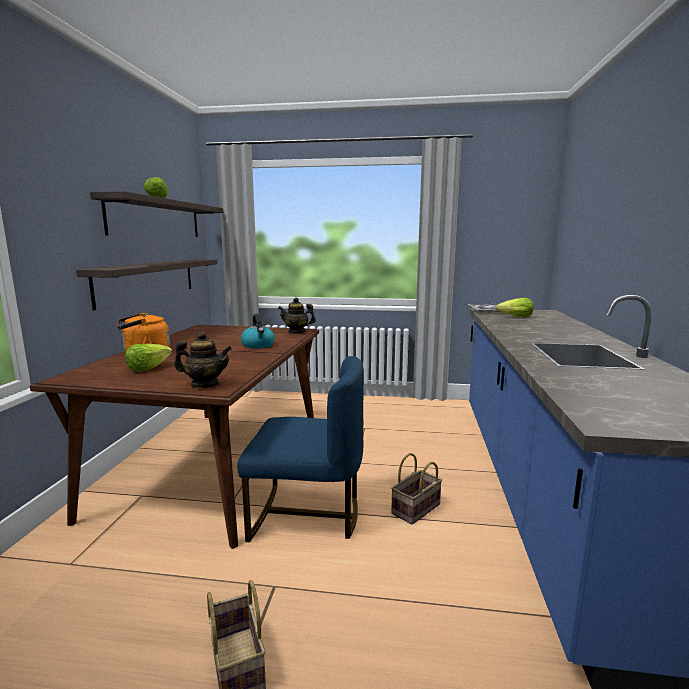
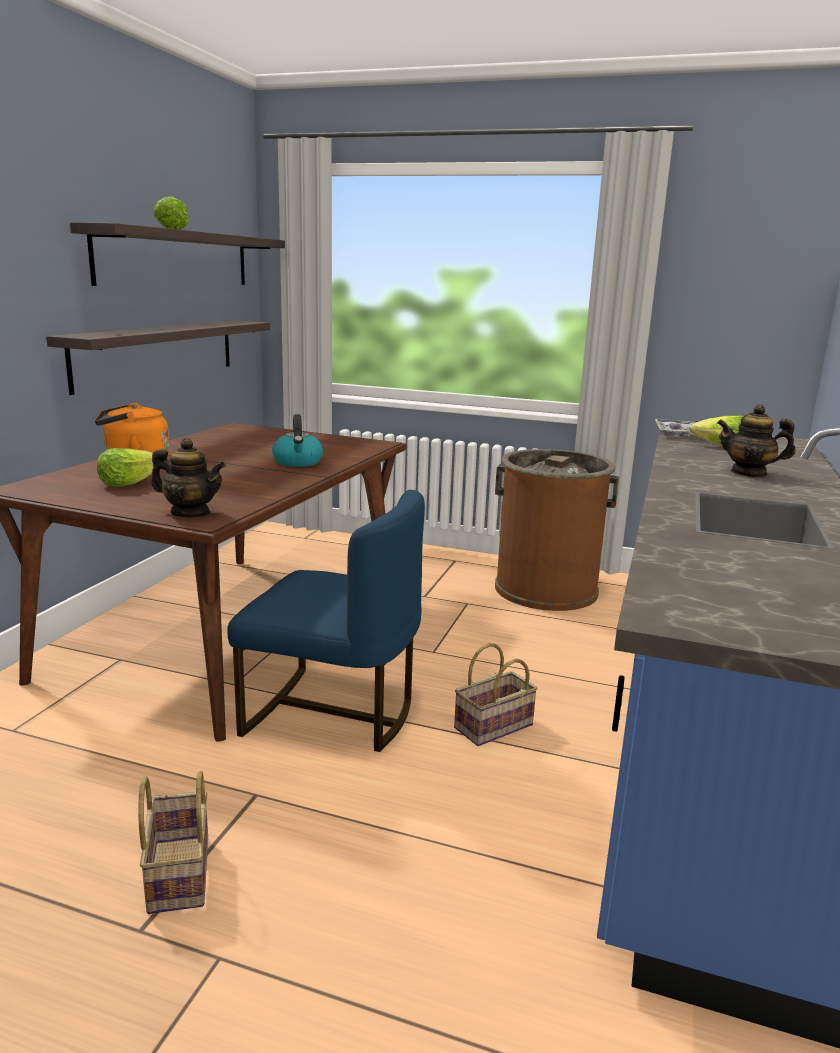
camera: 10 degrees right, 5 degrees up
(297, 332) = (368, 445): teapot -> teapot (749, 473)
(408, 414) = (546, 589): none -> brown trash can

